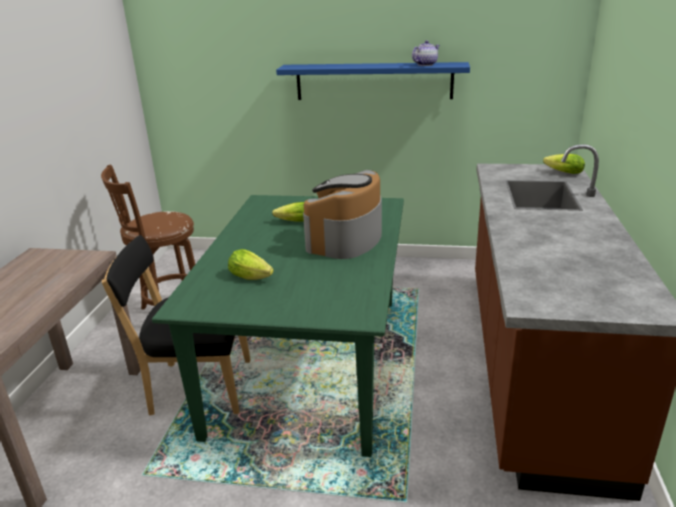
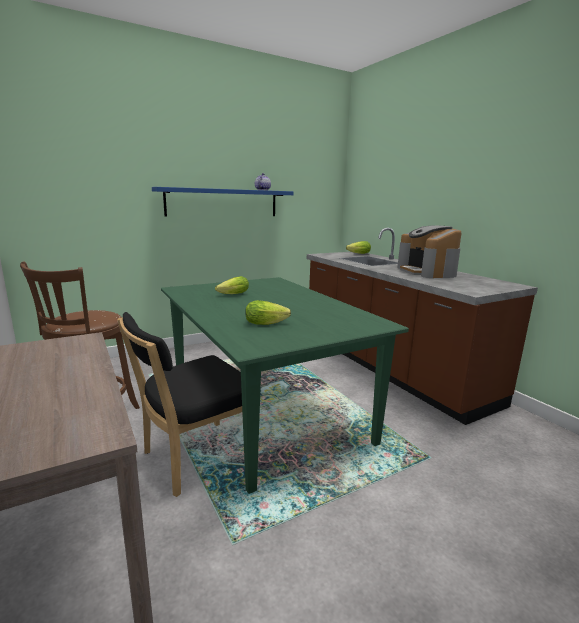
camera: 40 degrees left, 10 degrees down
(345, 239) = (288, 297): coffee machine -> coffee machine (427, 272)

